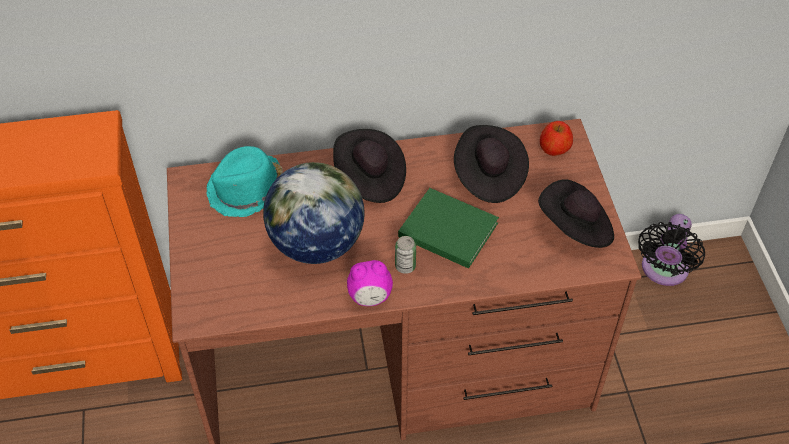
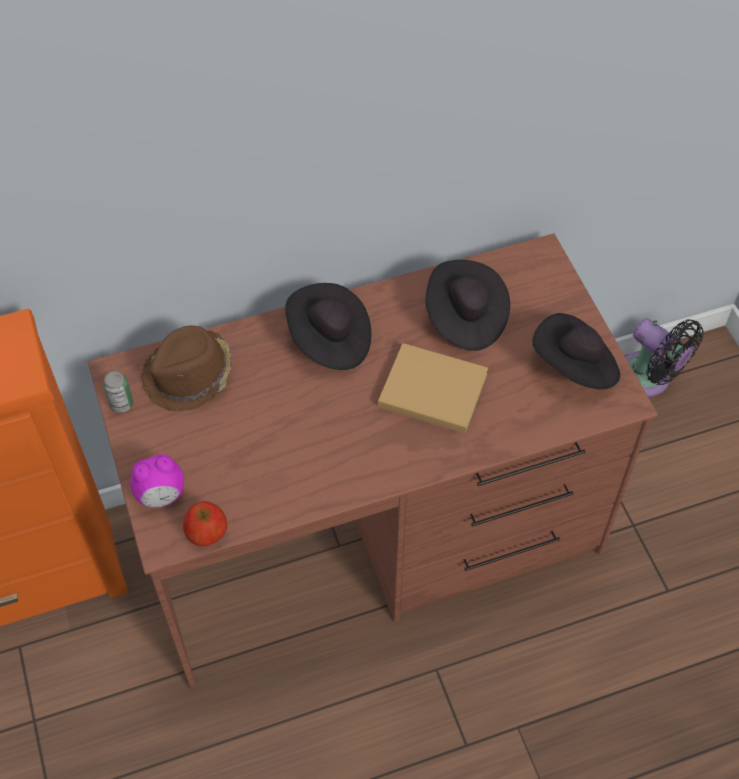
camera: 10 degrees left, 5 degrees up
(246, 191) = (189, 376): turquoise hat -> brown hat
(316, 244) = (285, 429): globe -> none
(370, 297) = (361, 485): alarm clock -> alarm clock (161, 495)
(405, 266) = (393, 442): can -> can (122, 404)
(445, 229) = (429, 389): green book -> beige book
(554, 148) = (532, 273): apple -> apple (206, 532)
(663, 271) = (648, 379): black fan -> black fan turned 60 degrees counterclockwise

